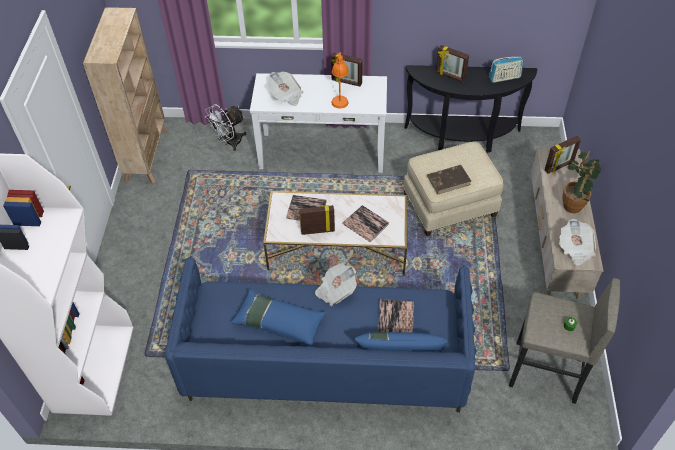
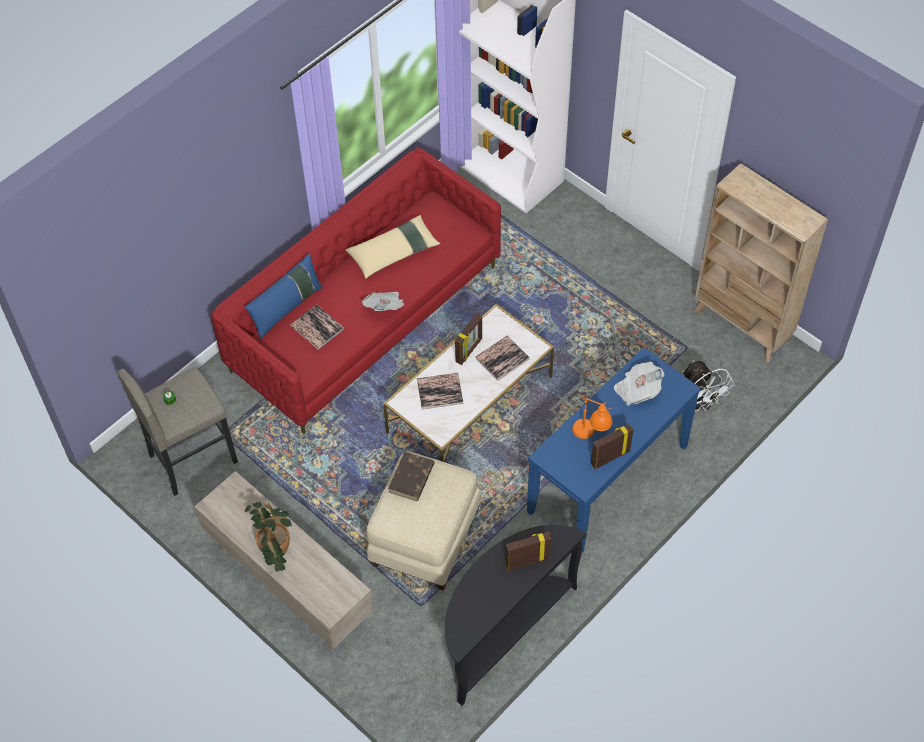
camera: 130 degrees right, 5 degrees up
(229, 142) = (699, 405): white fan -> white fan turned 150 degrees clockwise
(279, 322) = (393, 252): blue pillow -> beige pillow
(322, 152) = (608, 479): white console table -> blue console table
(325, 360) = (365, 317): blue sofa -> red sofa
(504, 78) = (473, 613): radio -> none
(559, 167) = (328, 585): picture frame -> none
(575, 249) = (234, 505): newspaper -> none

